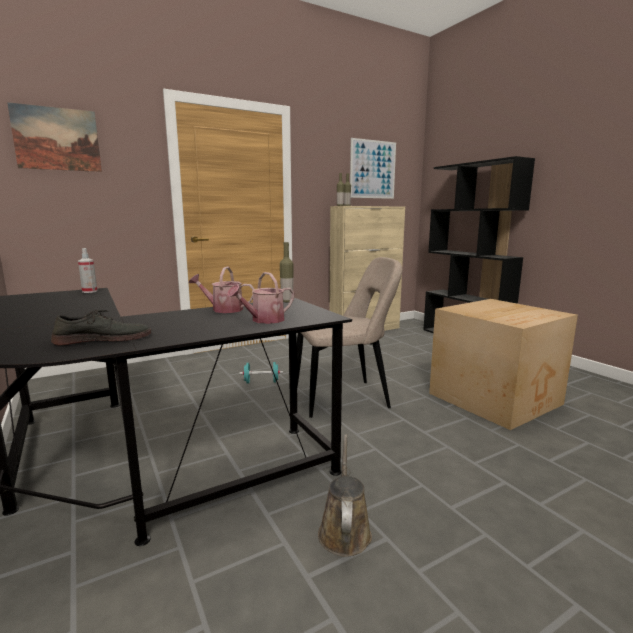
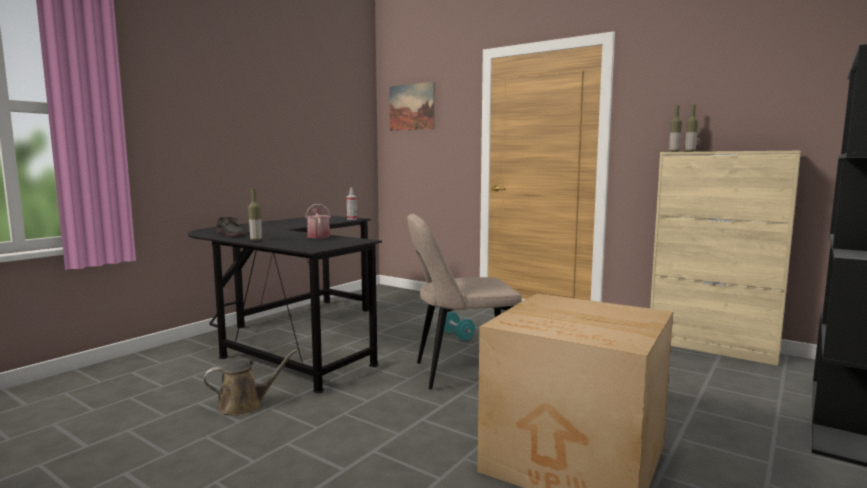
camera: 65 degrees right, 5 degrees down
(264, 320) = (291, 243): watering can -> none
(287, 301) = (361, 240): bottle -> bottle (256, 240)
(345, 398) = (462, 372): beige chair -> beige chair turned 120 degrees clockwise
(372, 169) = (761, 92): picture -> none

